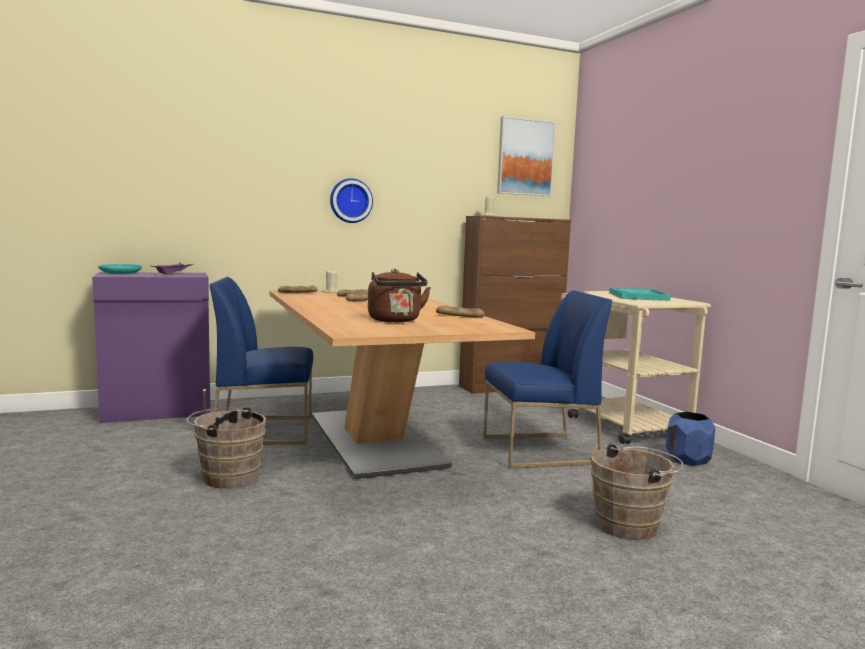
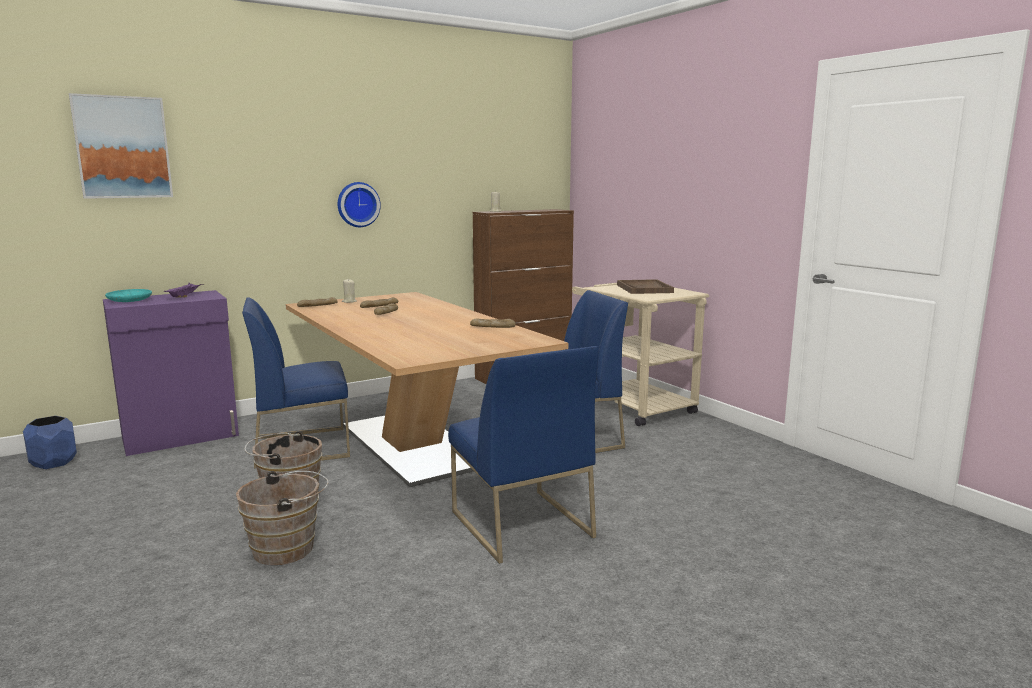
camera: 10 degrees left, 5 degrees up
(395, 320) = (438, 339): brown kettle -> none
(461, 529) = (520, 524): none -> blue chair
(525, 157) = (525, 149): picture -> picture (122, 147)
(631, 525) = (659, 503): brown bucket -> brown bucket (288, 549)
(638, 296) = (644, 289): turquoise tray -> brown tray
(687, 459) = (696, 436): blue planter -> blue planter (54, 462)

